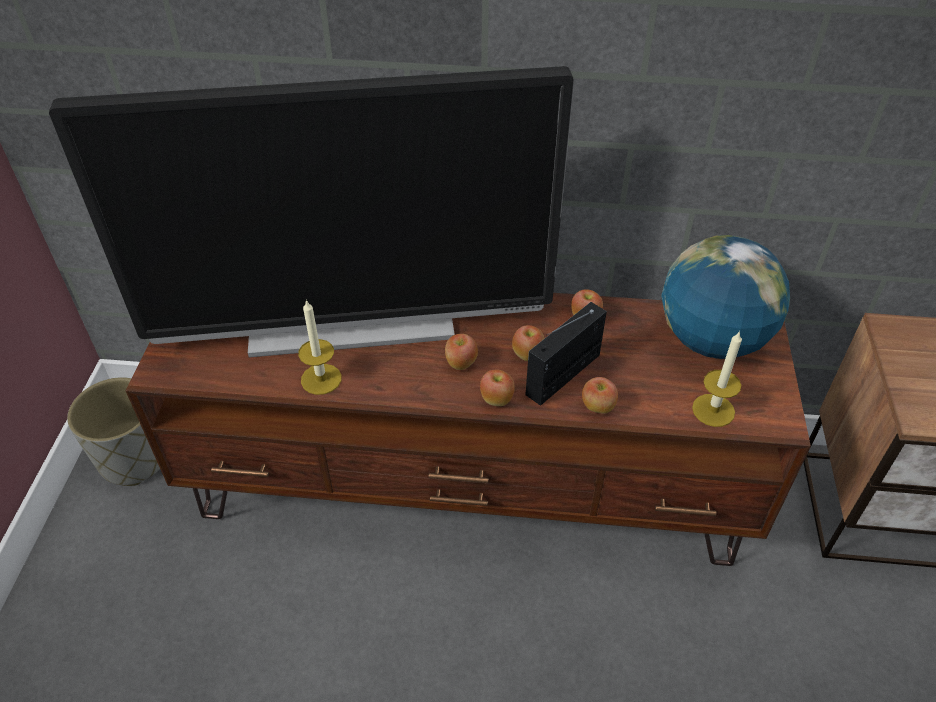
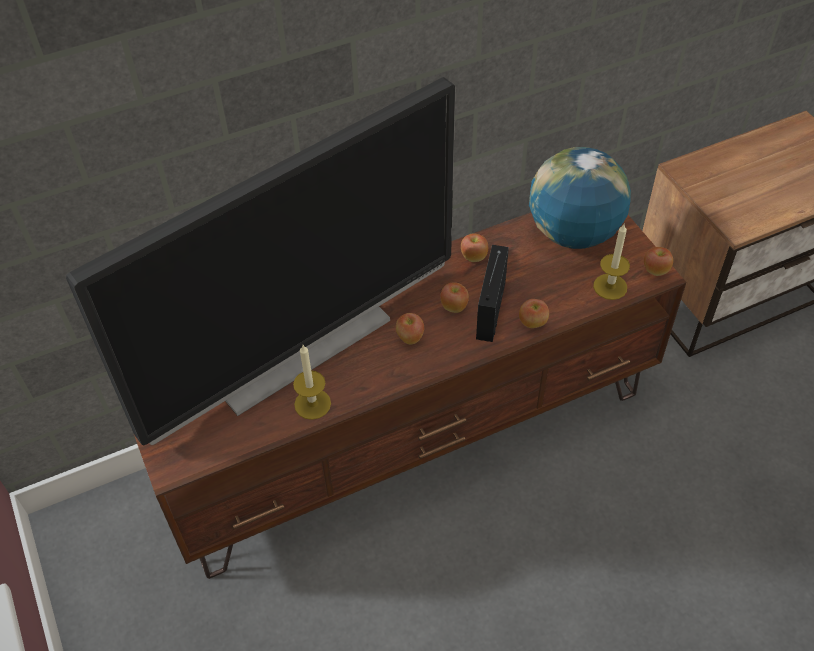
camera: 30 degrees left, 5 degrees up
(134, 458) = (103, 564): grey planter -> none
(496, 399) = (458, 353): apple -> apple (655, 270)

